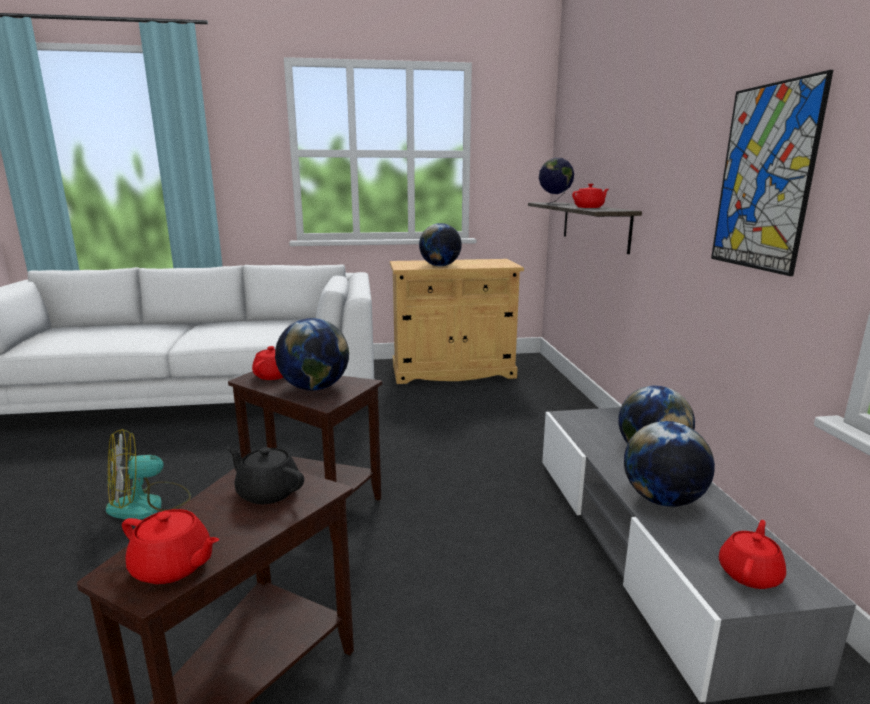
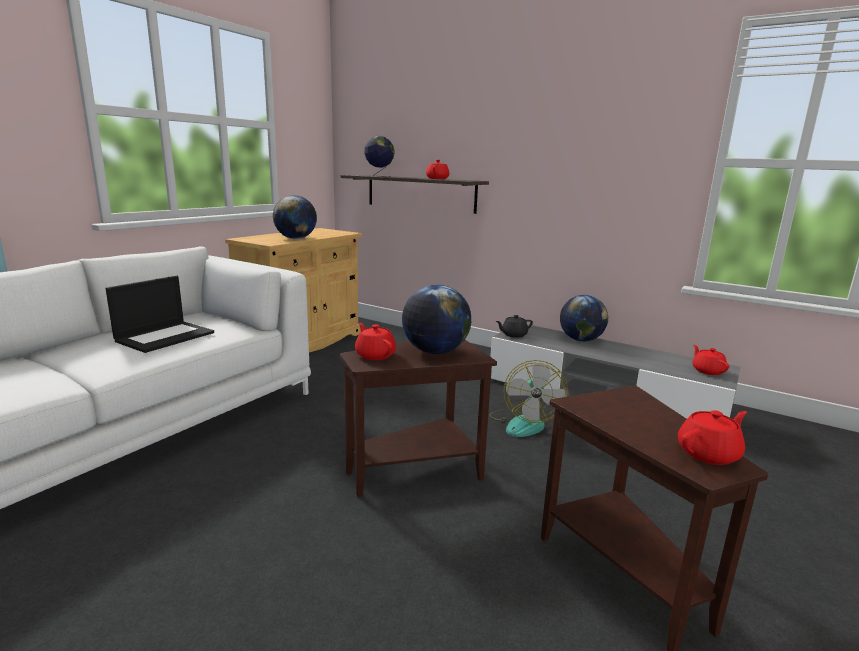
camera: 50 degrees left, 0 degrees up
(149, 505) = (278, 556): fan -> fan (524, 423)
(257, 330) = (165, 336): none -> laptop
(267, 492) = (620, 407): black teapot -> black teapot (513, 335)
(662, 500) = (630, 357): globe -> none
(764, 178) = (617, 160): picture -> none

